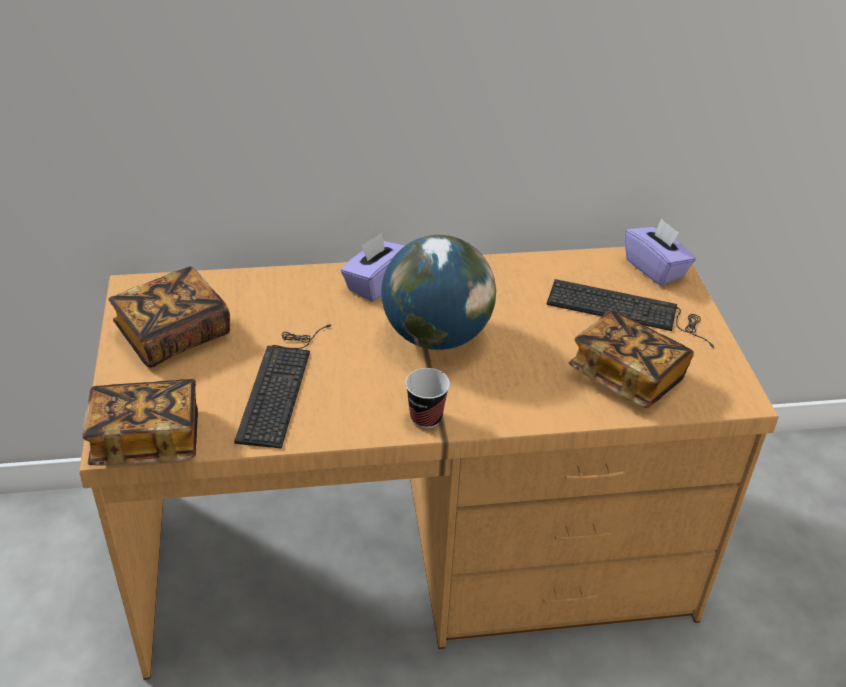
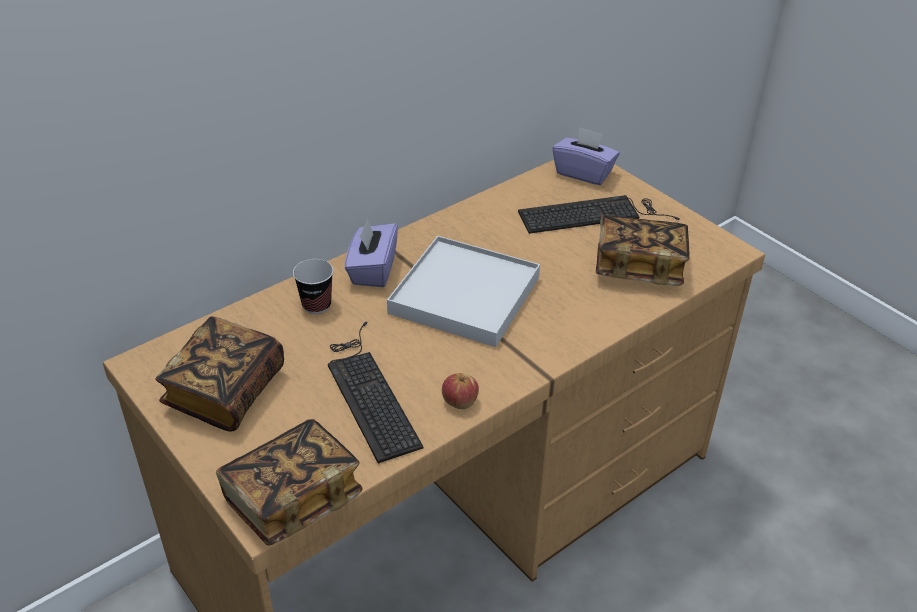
camera: 30 degrees left, 0 degrees up
(347, 424) = (459, 401): none -> apple
(426, 418) = (519, 367): cup -> cup (316, 305)
(435, 336) = (464, 295): globe -> white tray

